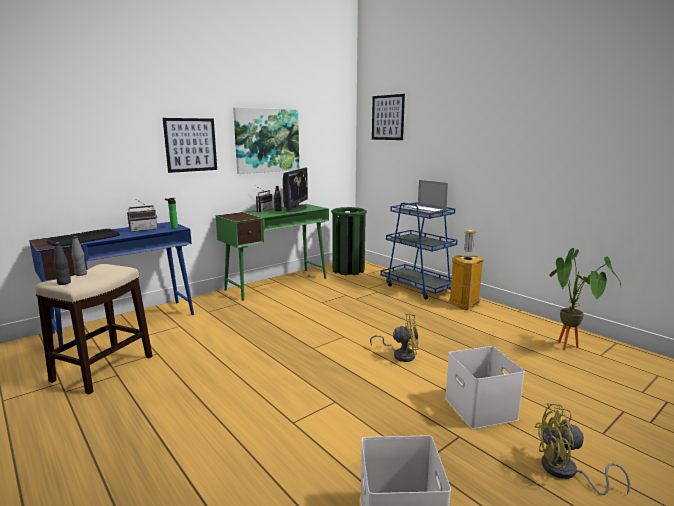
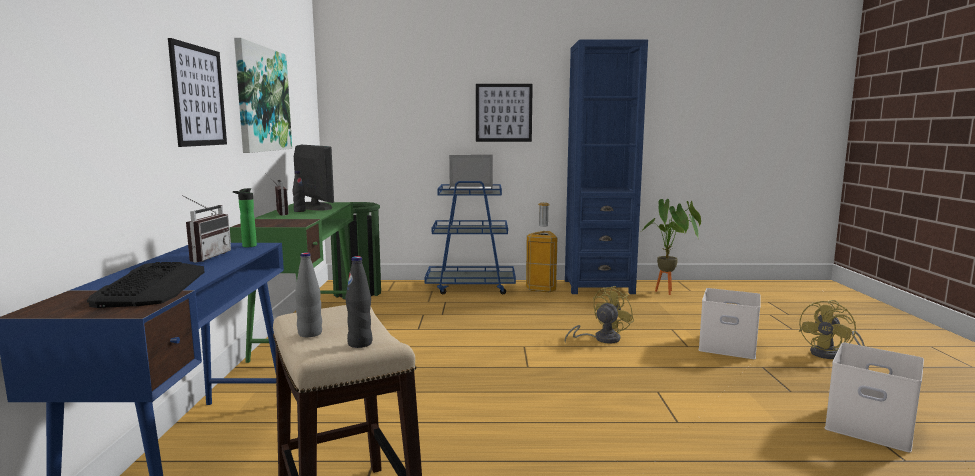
camera: 50 degrees left, 5 degrees down
(387, 117) = (380, 78): picture -> picture (503, 112)
(515, 319) = (598, 287): none -> blue bookcase

